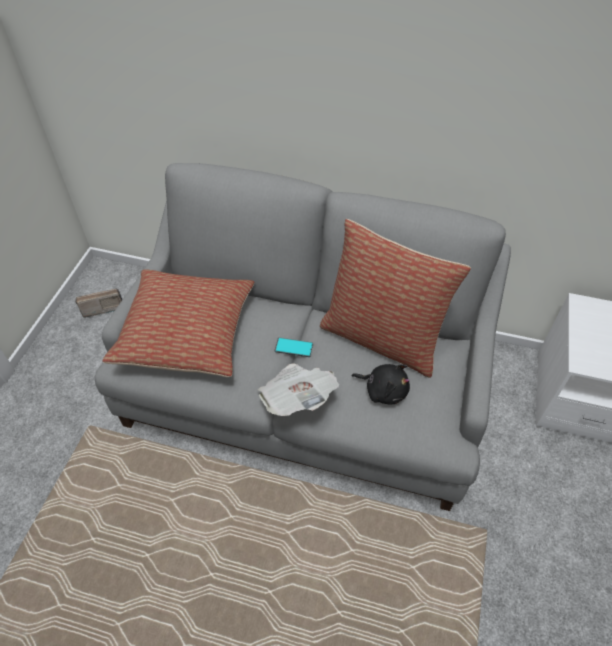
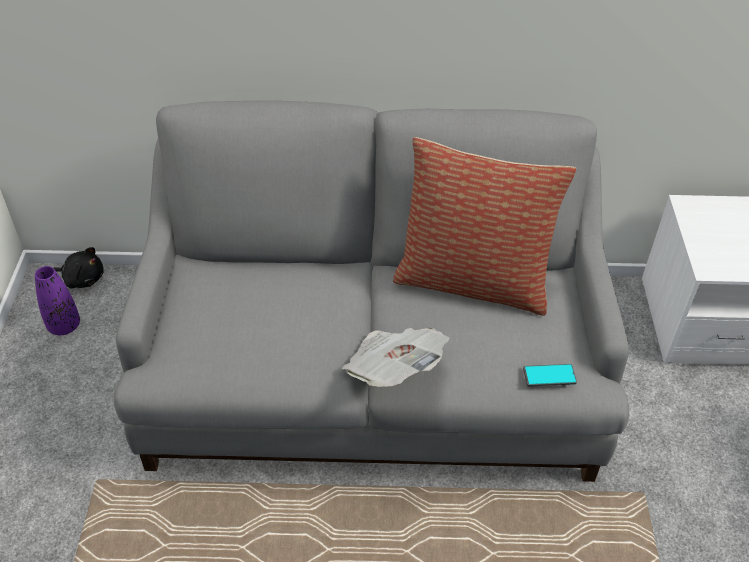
camera: 15 degrees left, 5 degrees down
(102, 307) = (64, 326): radio -> purple vase
(186, 333) = (225, 320): pillow -> none
(293, 347) = (368, 312): phone -> phone (549, 376)
(383, 390) = (495, 340): black plush toy -> black plush toy (82, 278)

